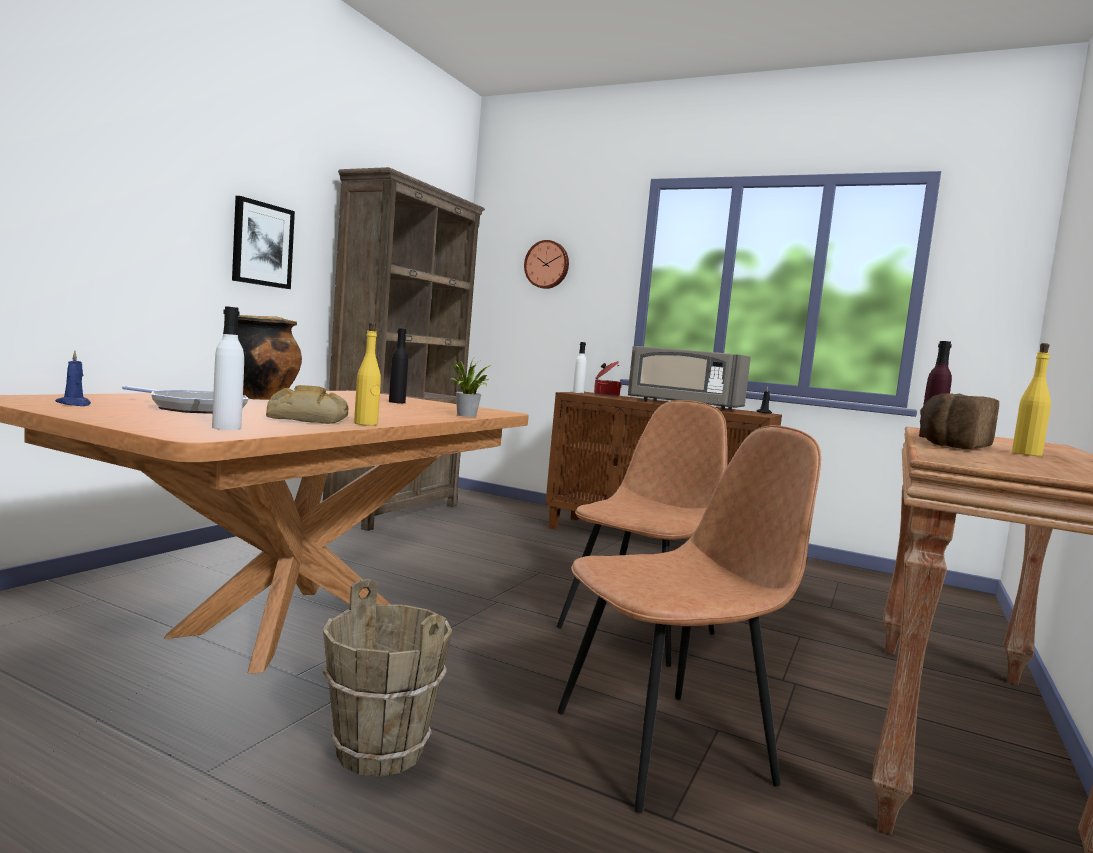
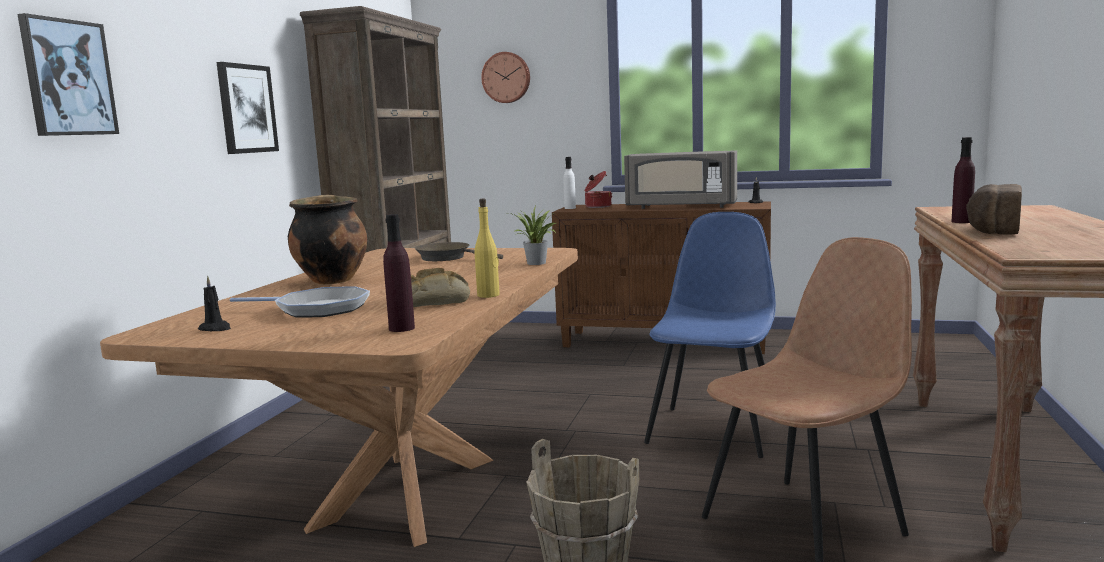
camera: 10 degrees left, 5 degrees up
(61, 175) = (68, 78): none -> picture
(74, 404) = (215, 329): blue candle -> black candle
(226, 428) = (401, 328): white bottle -> purple bottle
(397, 402) = (447, 258): black bottle -> brown frying pan
(639, 630) = (714, 430): brown chair -> blue chair
(1027, 454) = (1052, 229): yellow bottle -> none

